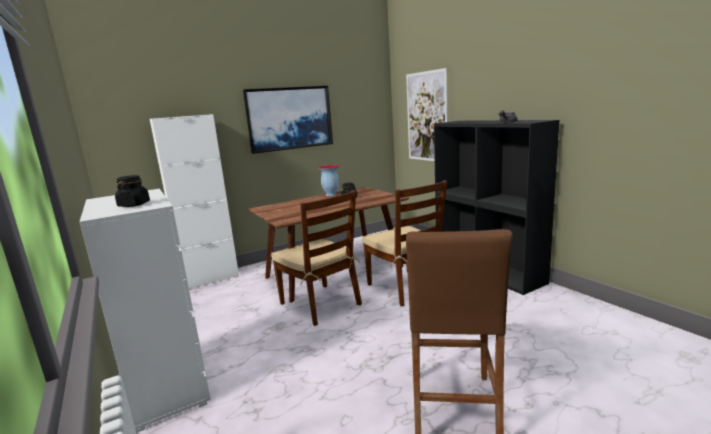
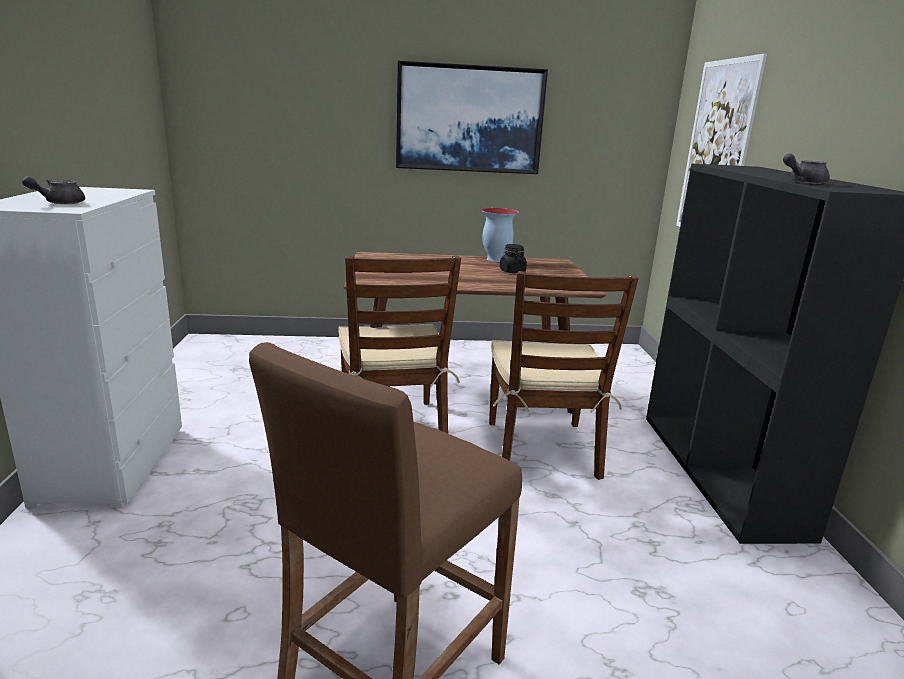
camera: 25 degrees right, 5 degrees up
(134, 205) = (59, 203): black jar -> grey teapot
(211, 279) = (301, 343): white cabinet -> none

